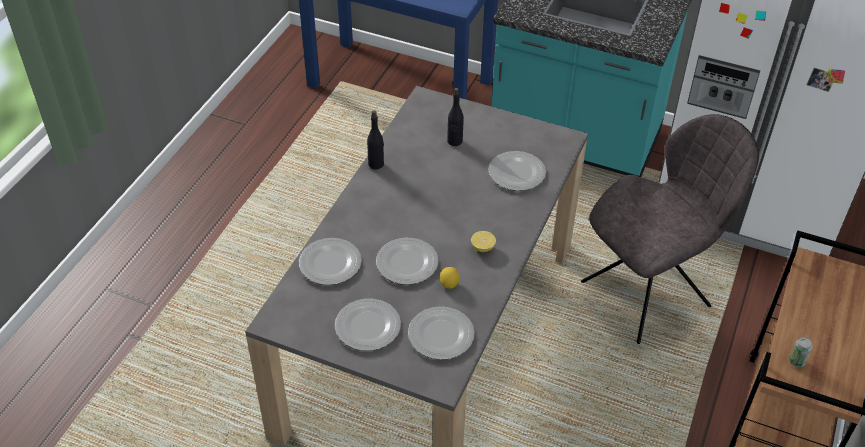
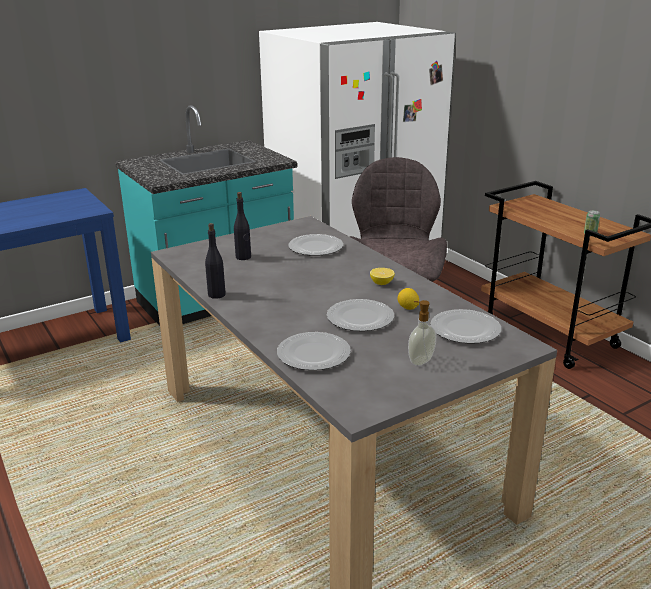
camera: 55 degrees left, 20 degrees down
(367, 327) = (420, 360): plate -> soap dispenser

